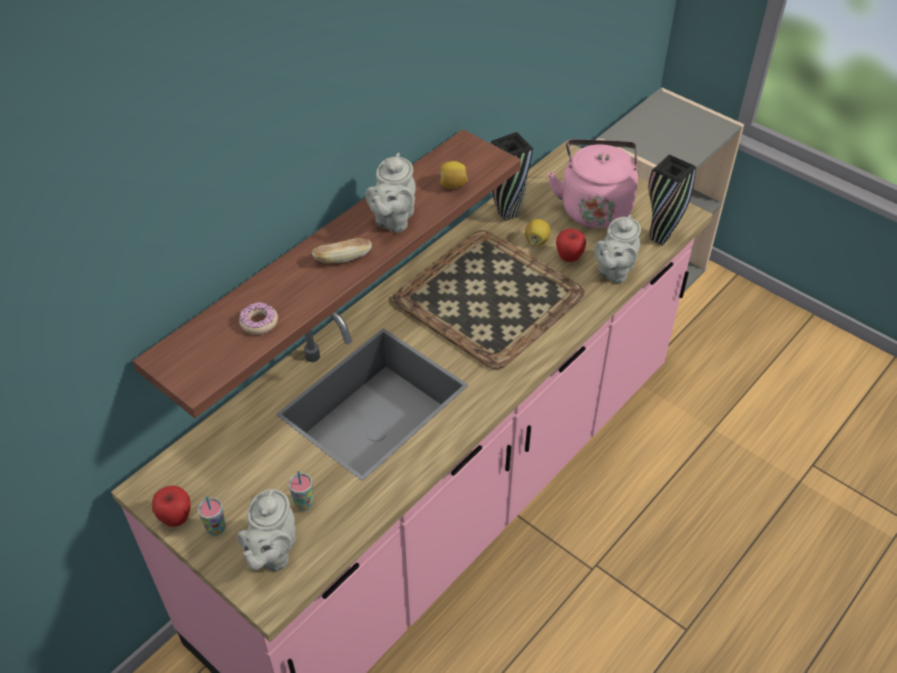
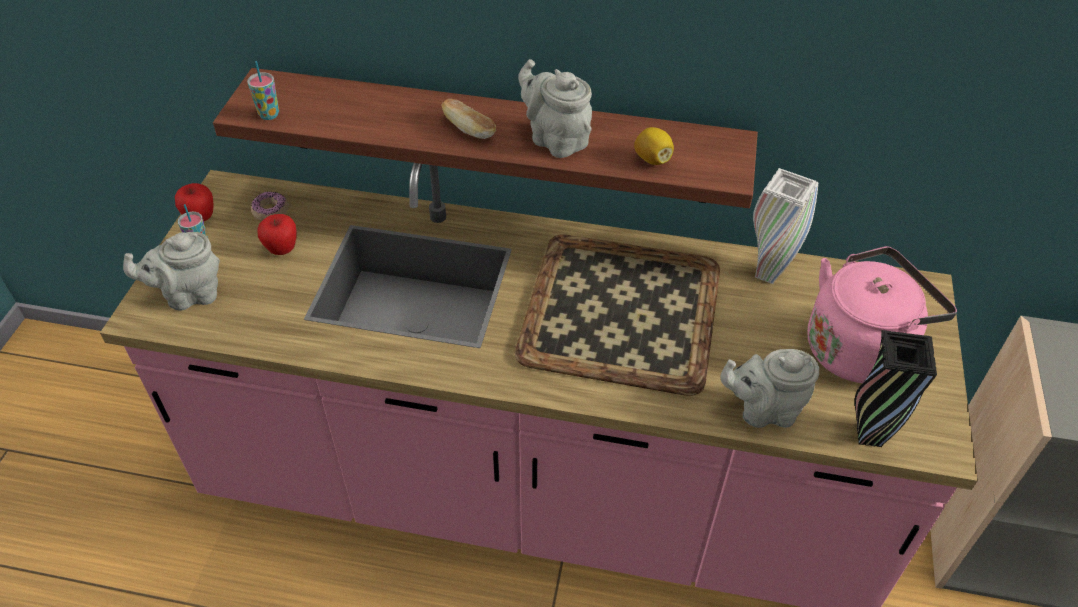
camera: 60 degrees right, 0 degrees up
(259, 322) = (342, 114): donut -> donut (270, 211)
(304, 504) = (255, 291): cup -> cup (269, 115)
(393, 220) = (555, 139): grey teapot -> grey teapot turned 60 degrees clockwise
(508, 214) = (767, 274): black vase -> white vase
(537, 241) = (748, 317): lemon -> none
(569, 258) = (747, 357): apple -> apple (282, 249)

